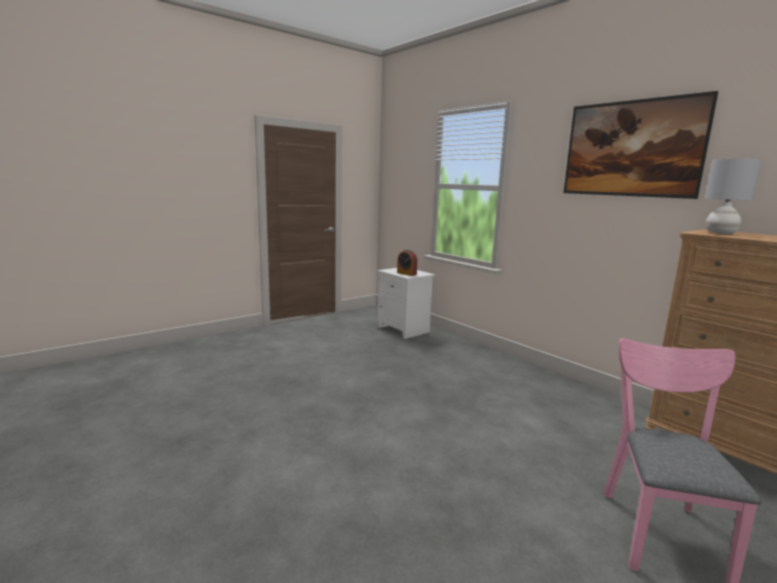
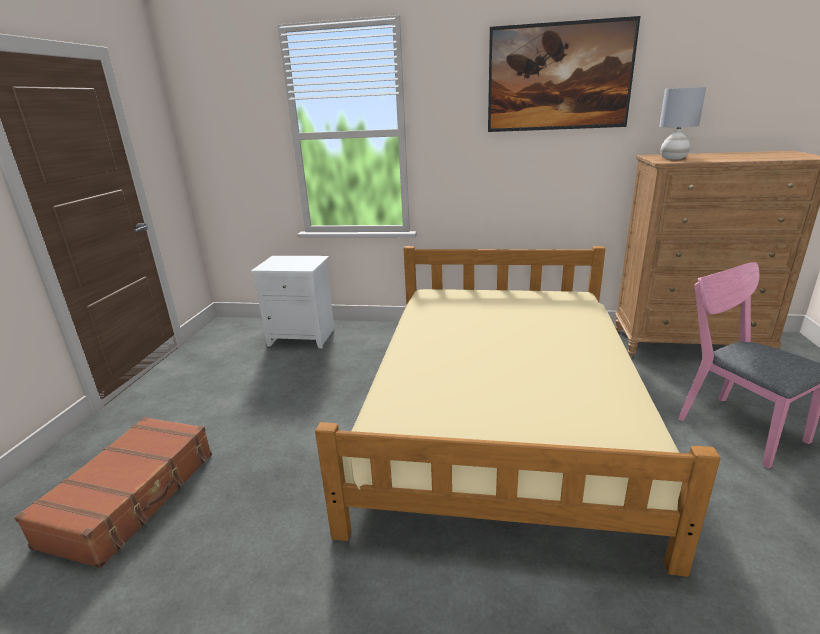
camera: 40 degrees left, 10 degrees up
(231, 361) = (133, 497): none -> brown suitcase
(406, 273) = (298, 265): alarm clock -> none
(457, 415) = (499, 411): none -> beige bed

